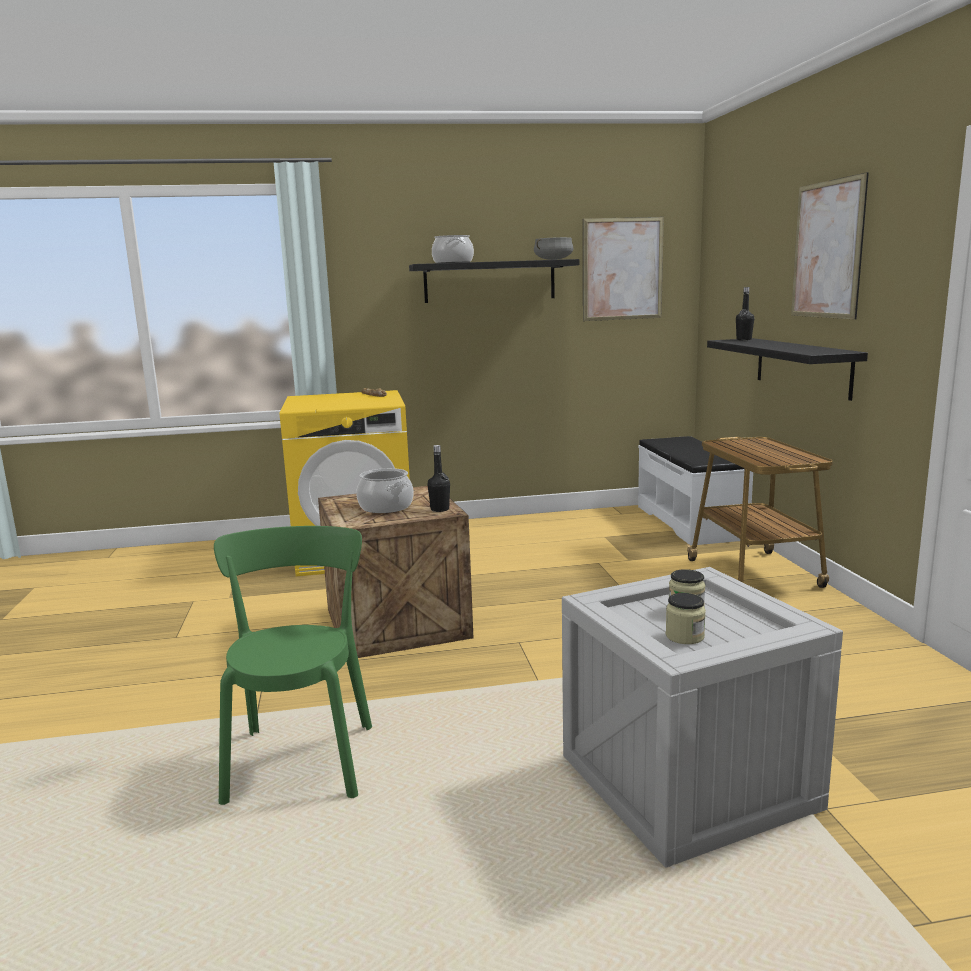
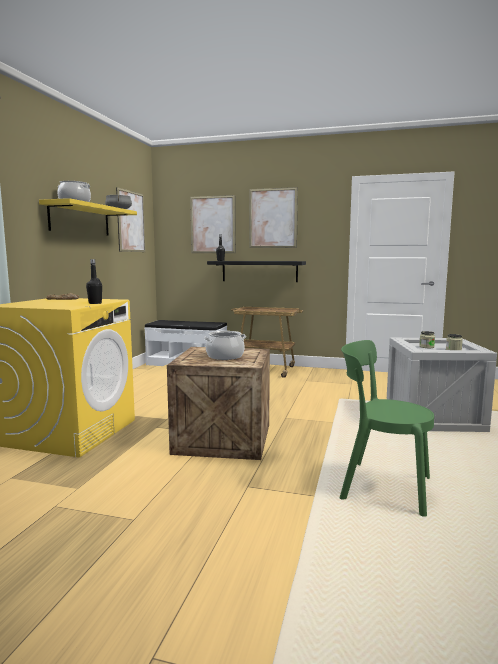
camera: 65 degrees left, 5 degrees down
(440, 509) = (250, 350): black bottle -> black bottle (95, 303)
(489, 281) = (80, 220): black shelf -> yellow shelf
(754, 265) = (212, 224): none -> picture

